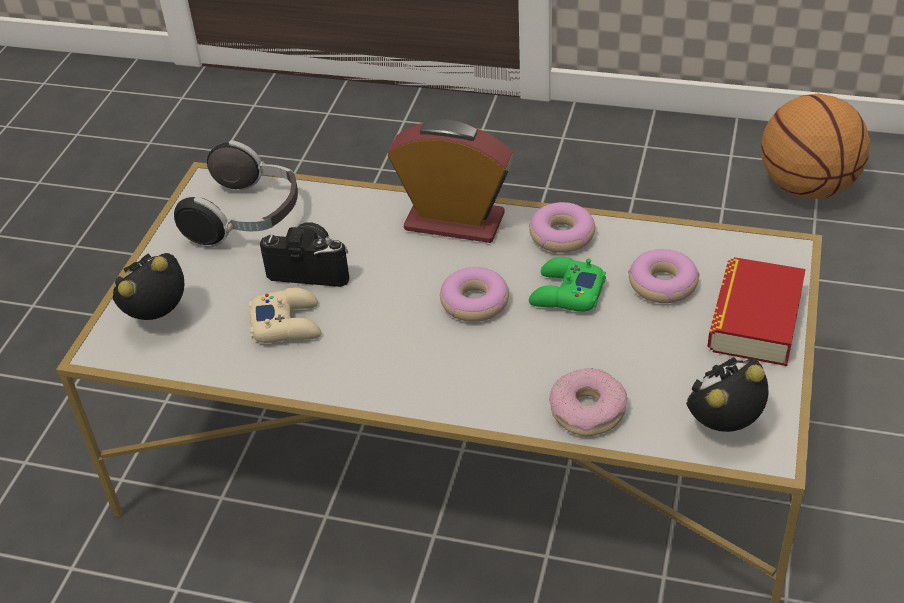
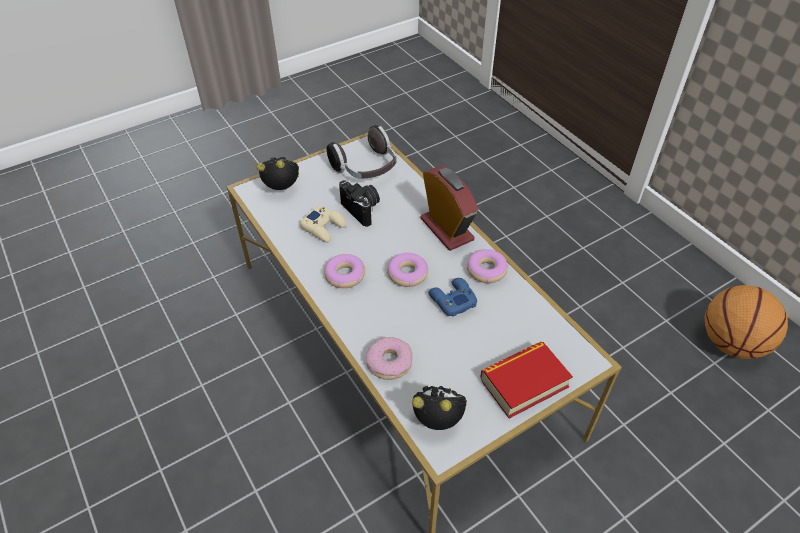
camera: 40 degrees right, 5 degrees up
(566, 293) = (452, 300): green game controller -> blue game controller
(663, 284) = (503, 330): donut -> donut (345, 275)

